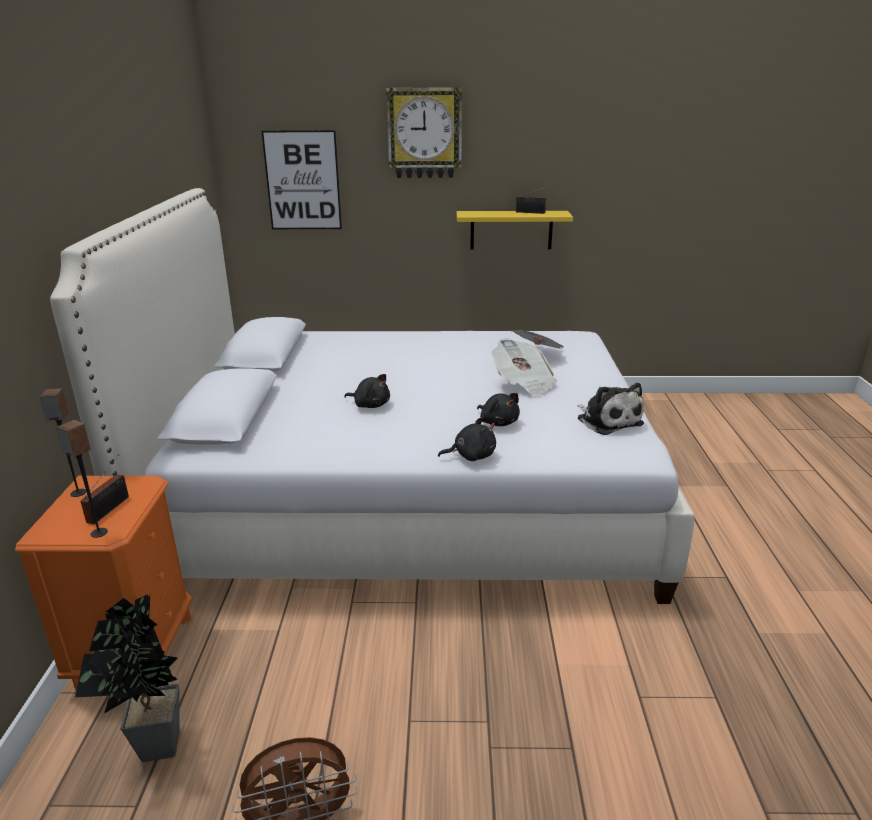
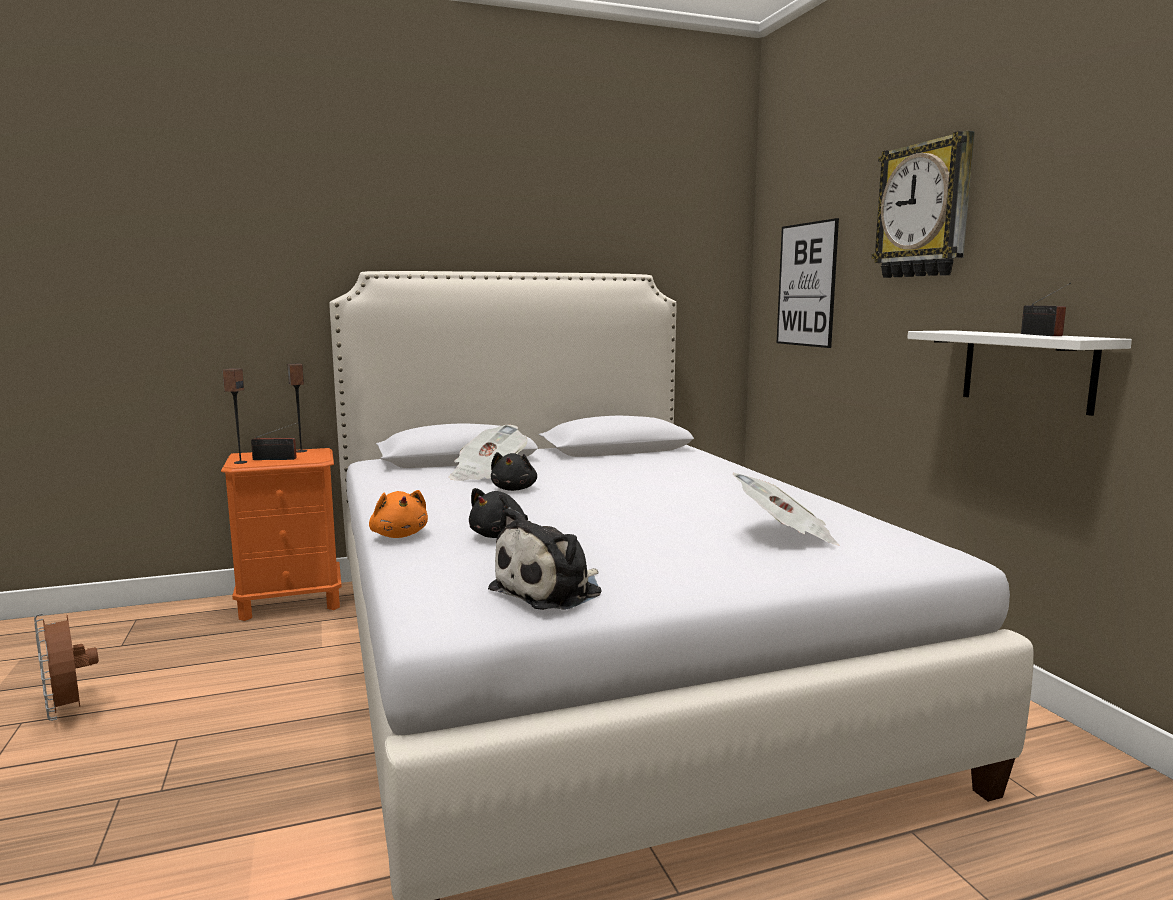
camera: 70 degrees right, 15 degrees down
(155, 751) = (175, 637): potted plant -> none
(471, 456) = (399, 535): black plush toy -> orange plush toy
(511, 230) = (1027, 369): yellow shelf -> white shelf
(523, 383) = (643, 534): newspaper -> newspaper (486, 474)

